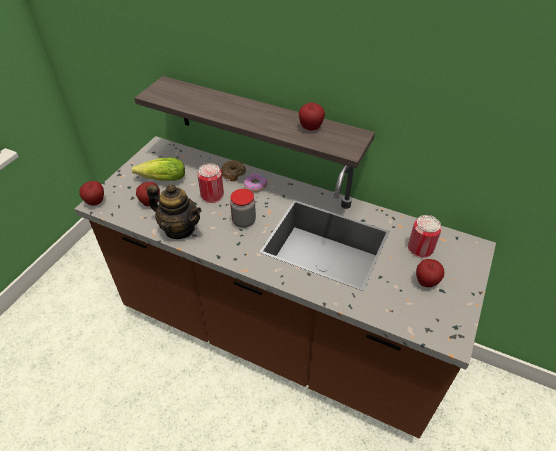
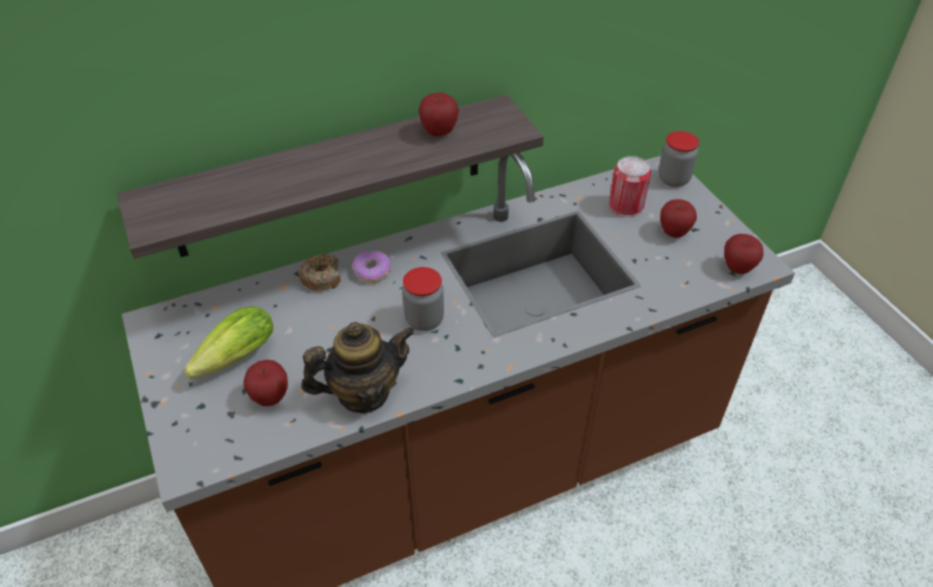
camera: 50 degrees left, 0 degrees up
(95, 202) = (183, 465): apple -> apple (737, 268)
(212, 195) = (337, 322): can -> none
(473, 257) = (673, 179): none -> jar

